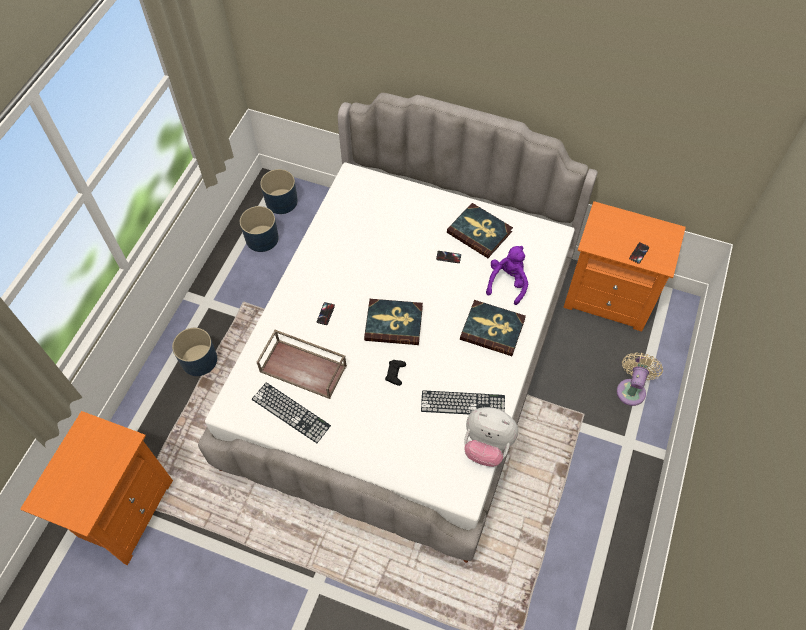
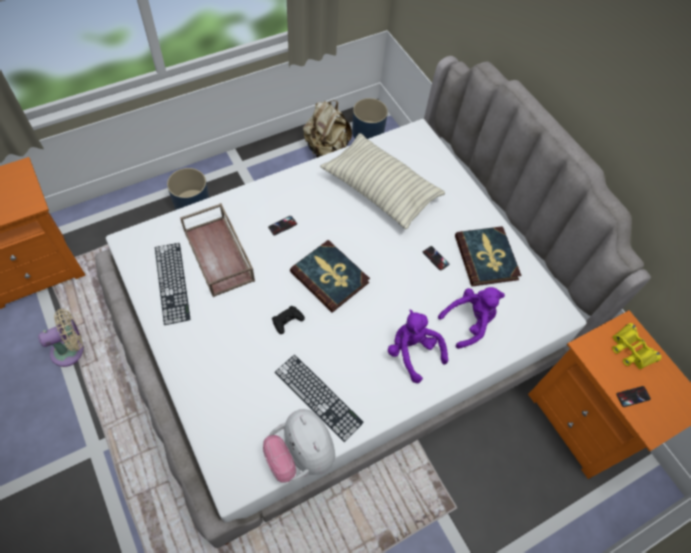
camera: 35 degrees right, 0 degrees up
(262, 238) = (326, 149): blue planter -> beige backpack
(366, 237) = (380, 190): none -> pillow
(492, 329) = (413, 352): book -> purple plush toy
(615, 225) = (631, 350): none -> yellow binoculars
(632, 389) = (526, 525): beige fan -> beige fan (71, 350)

